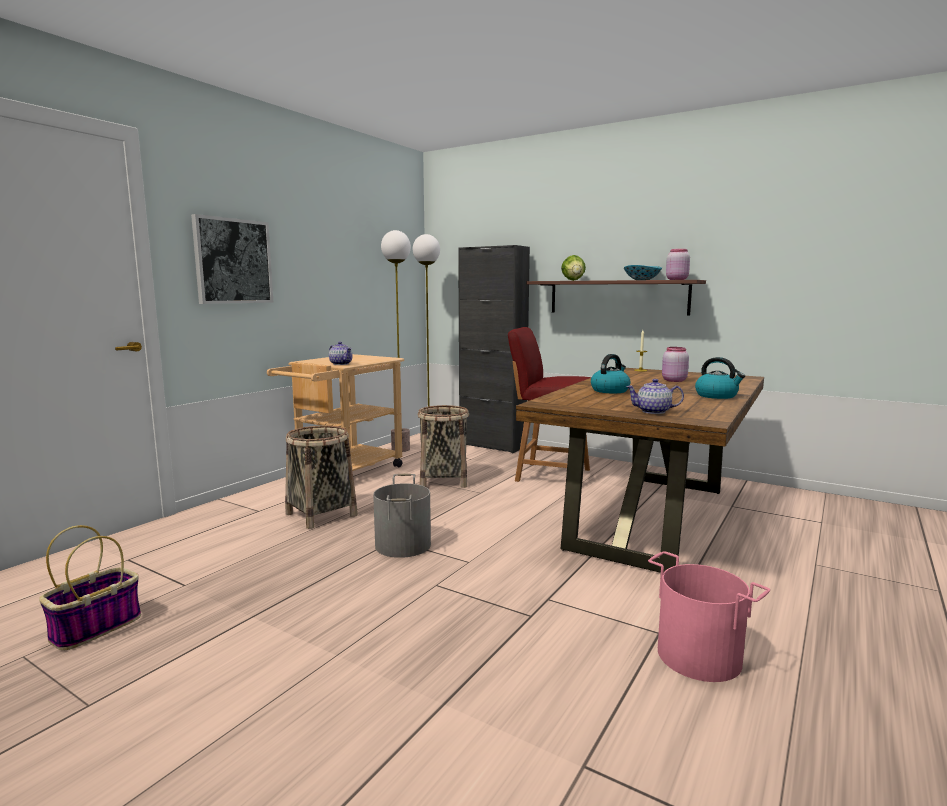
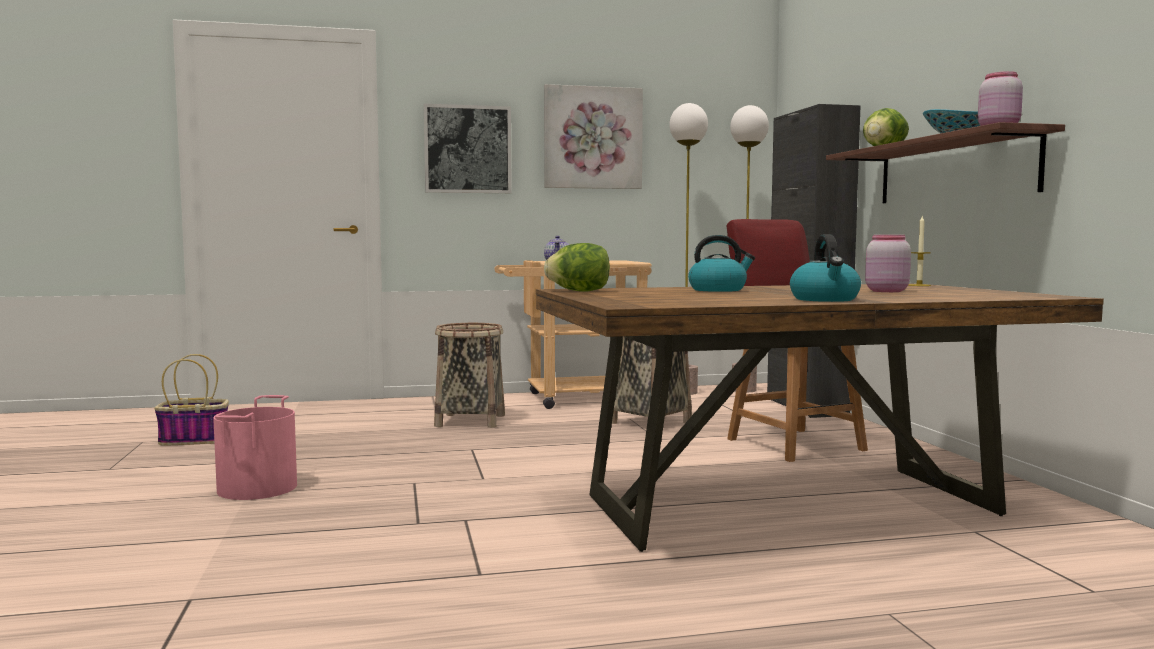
camera: 45 degrees right, 5 degrees down
(324, 253) = (592, 138): none -> picture
(404, 545) = (469, 454): grey bucket -> none
(566, 405) = (579, 291): none -> lettuce
(654, 411) = (630, 299): teapot -> none
(698, 656) = (457, 600): pink bucket -> pink bucket (256, 488)

